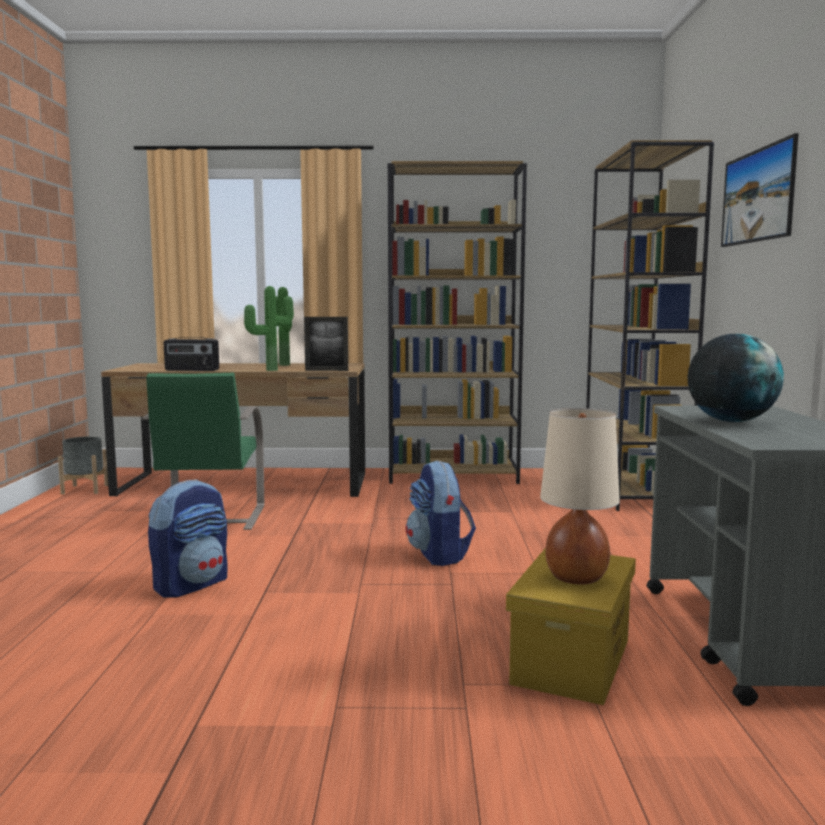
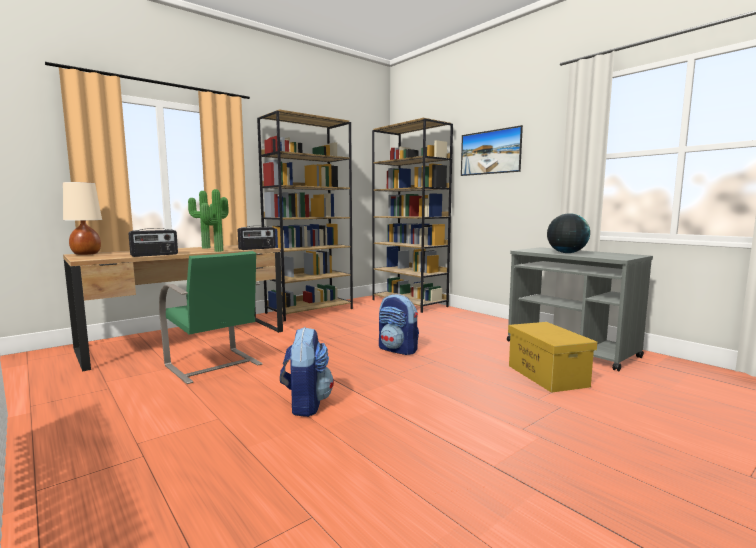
camera: 40 degrees left, 0 degrees up
(85, 489) = (41, 372): grey planter -> none
(326, 370) = (257, 249): picture frame -> radio
(576, 578) = (555, 333): beige table lamp -> beige table lamp (86, 254)

